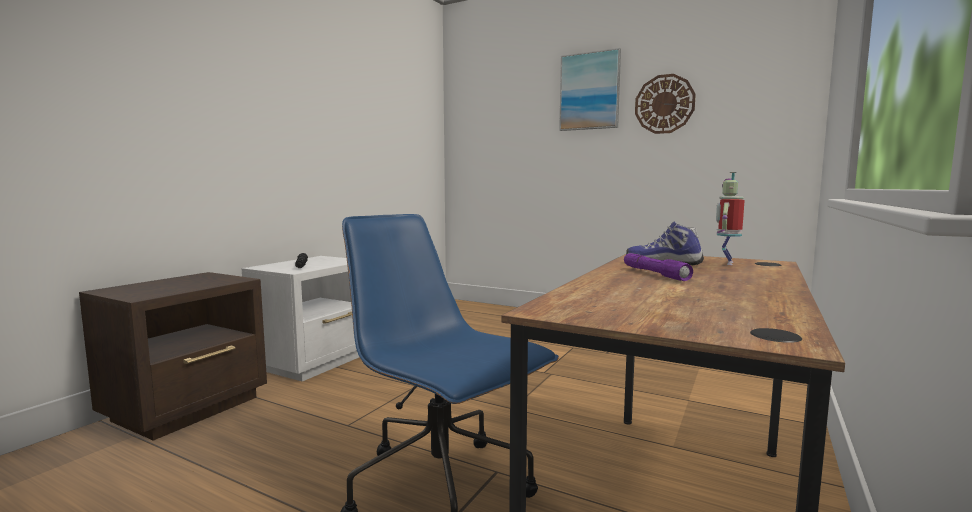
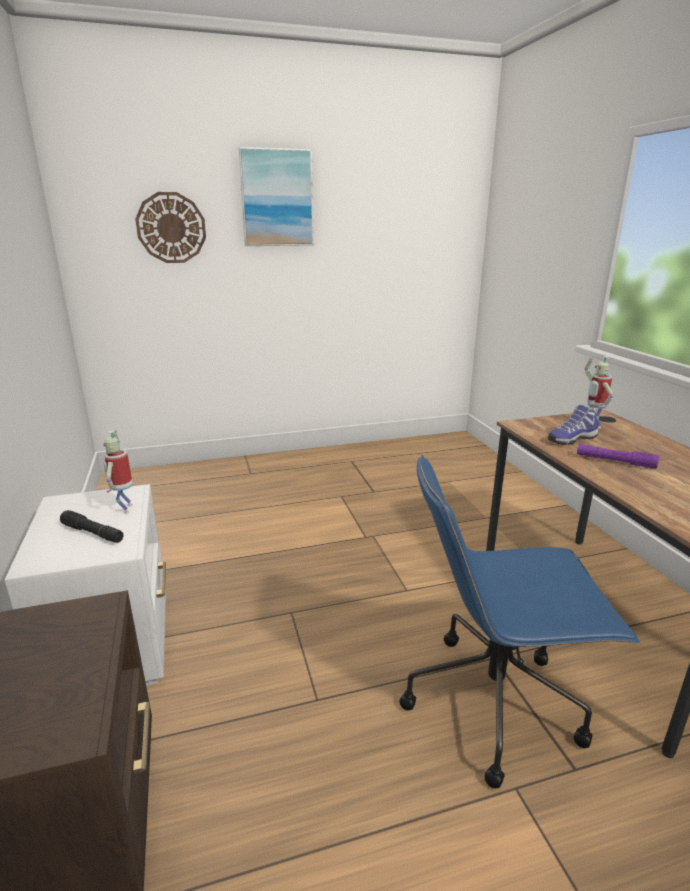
camera: 45 degrees left, 15 degrees up
(335, 263) = (125, 508): none -> toy robot
(664, 104) = (359, 221): wall clock -> wall clock (171, 228)

